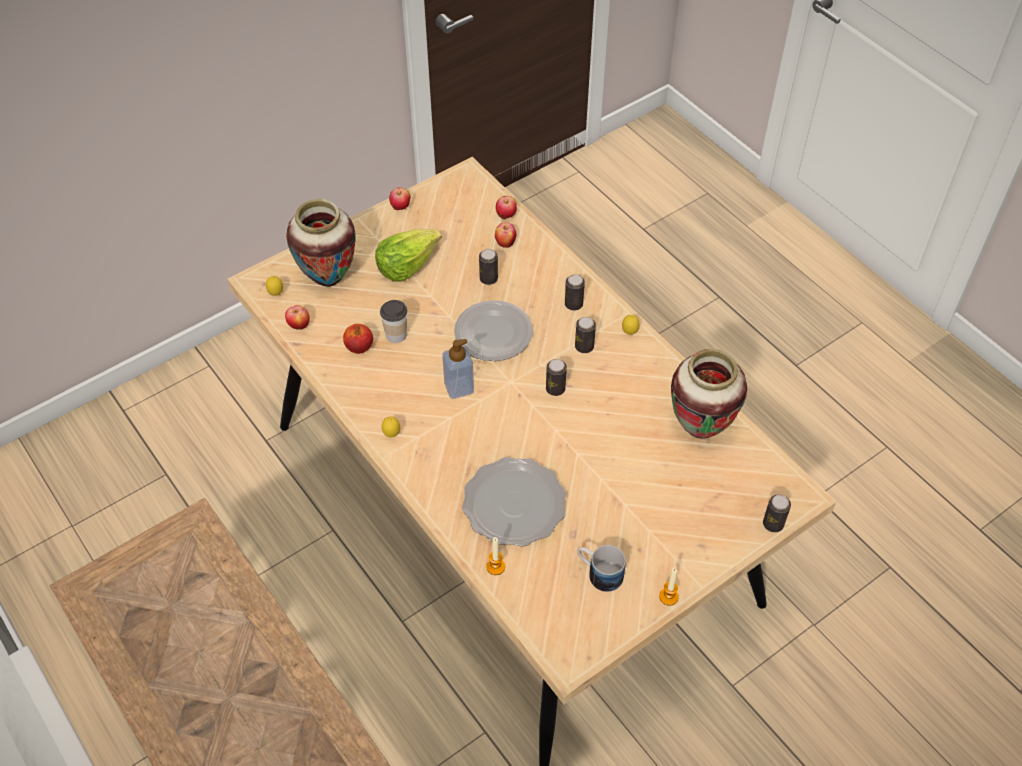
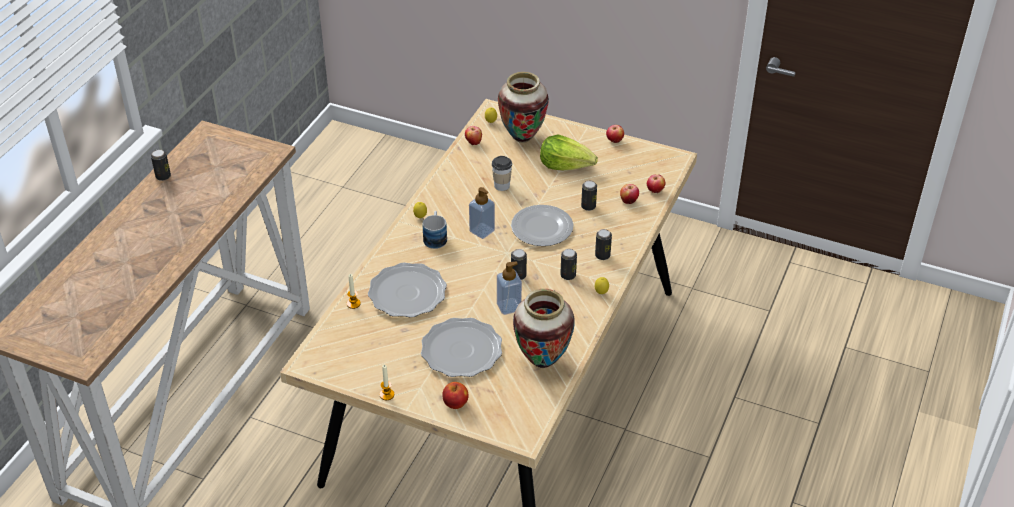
camera: 60 degrees right, 10 degrees down
(359, 347) = (478, 174): apple -> apple (455, 403)
(598, 573) = (382, 353): mug -> mug (435, 237)
(599, 420) = (509, 306): none -> soap dispenser
(641, 493) = (462, 350): none -> plate
(773, 524) = (487, 429): can -> can (163, 176)

